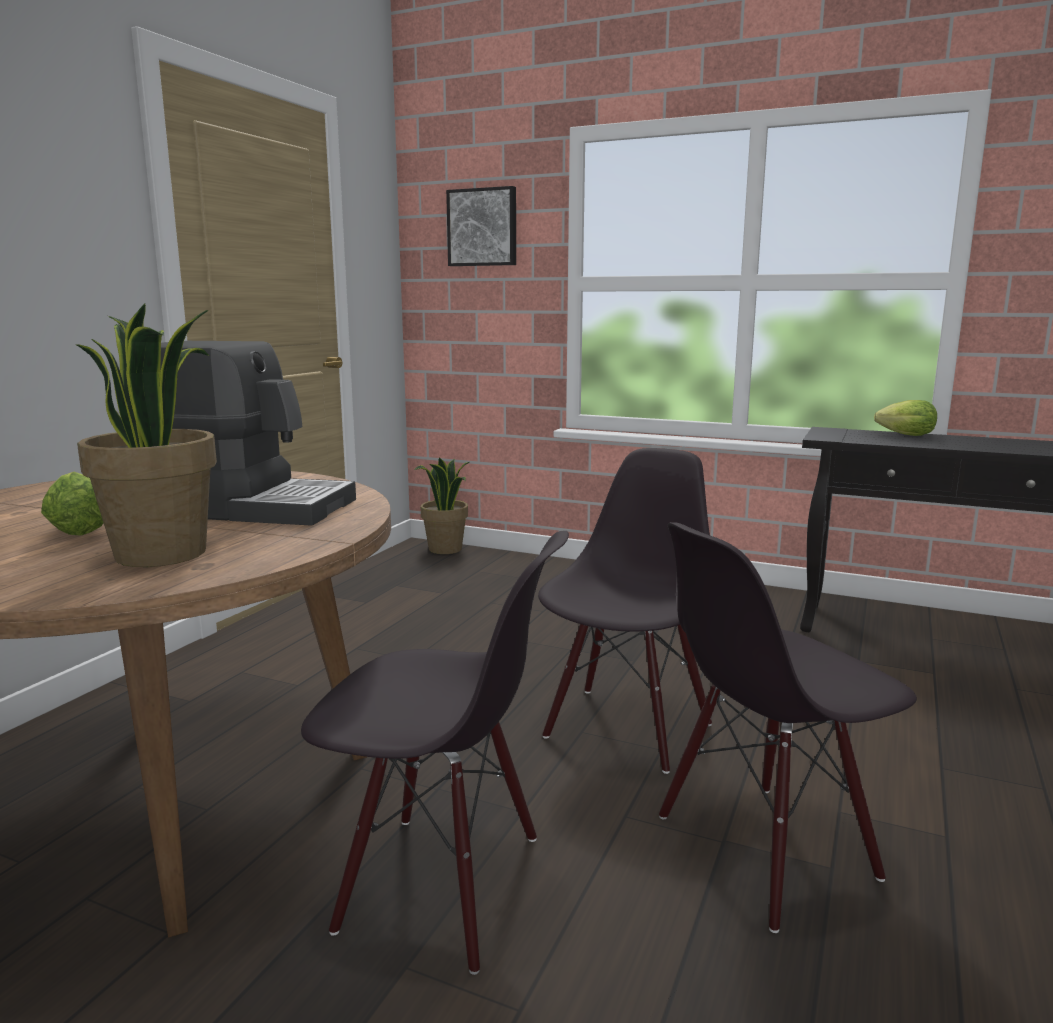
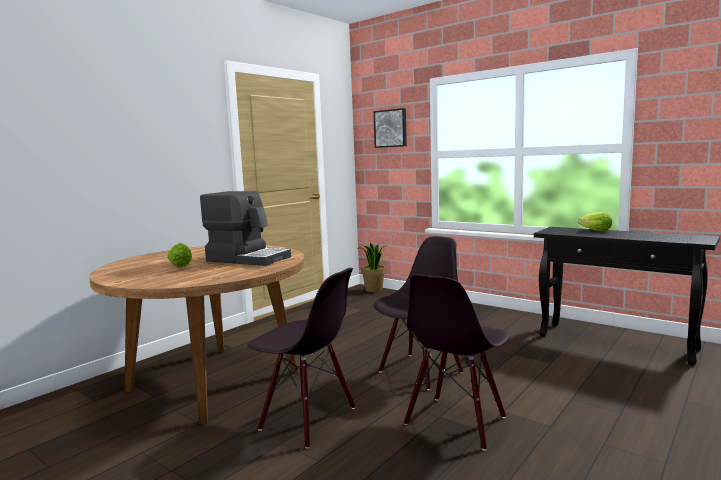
camera: 15 degrees right, 5 degrees down
(163, 553) = (205, 273): potted plant -> none
(765, 849) = (456, 422): black chair -> black chair turned 45 degrees counterclockwise

